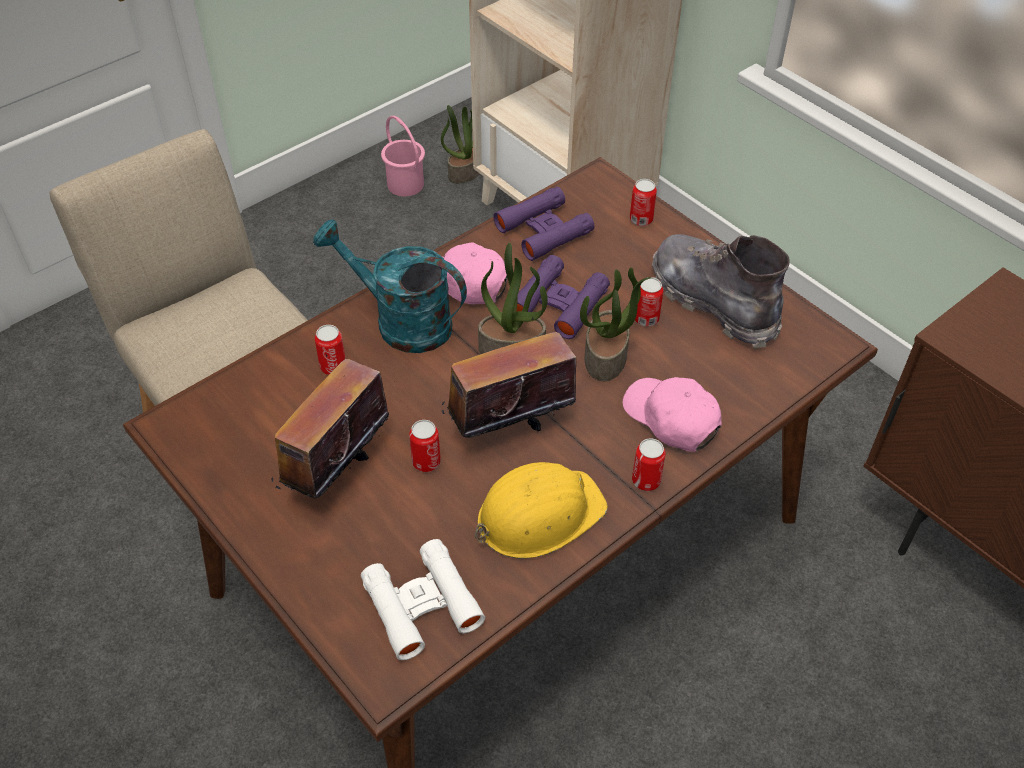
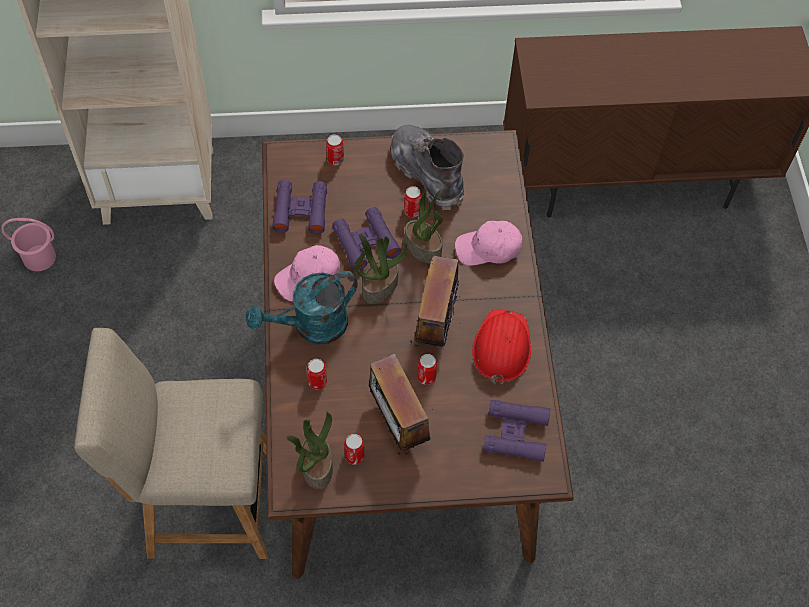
camera: 55 degrees left, 10 degrees up
(422, 604) = (515, 433): white binoculars -> purple binoculars
(465, 172) = (64, 214): potted plant -> potted plant (316, 465)
(538, 514) = (501, 347): yellow hard hat -> red hard hat
(646, 480) = (518, 287): can -> can (354, 456)
(713, 302) = (426, 173): grey boot -> grey boot turned 60 degrees clockwise

